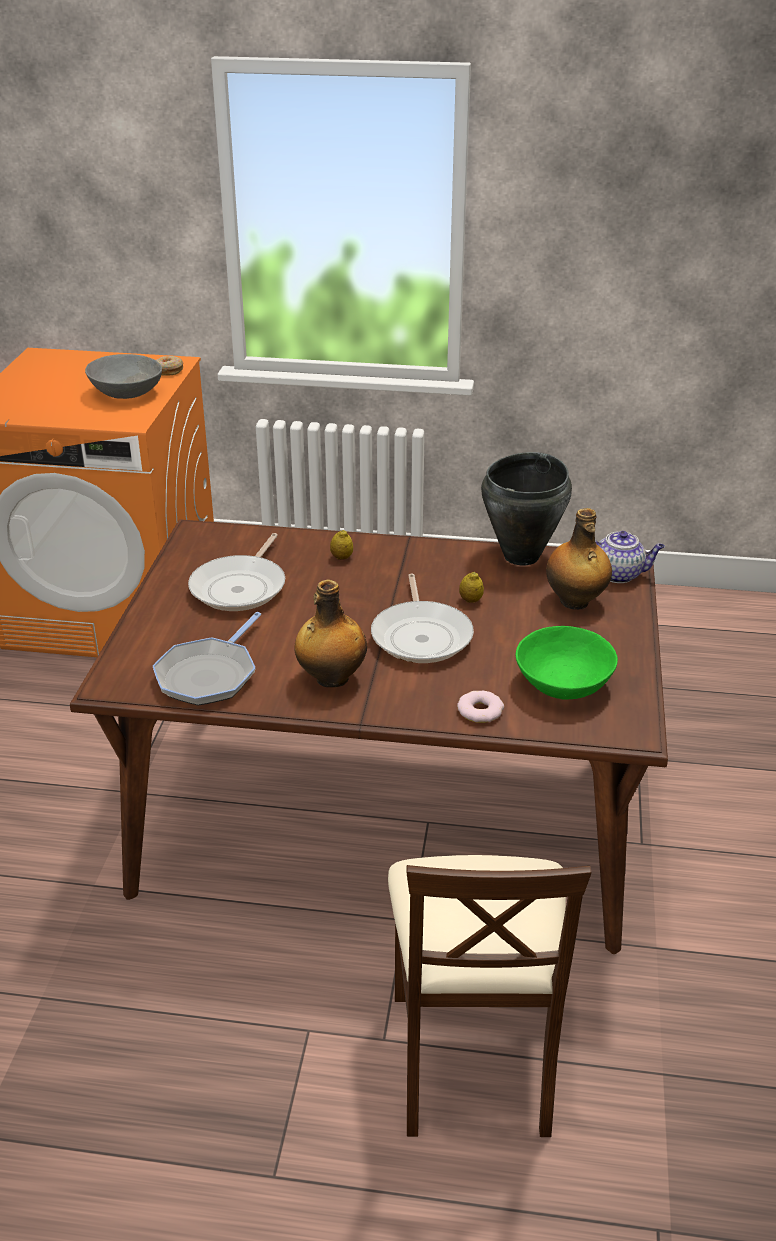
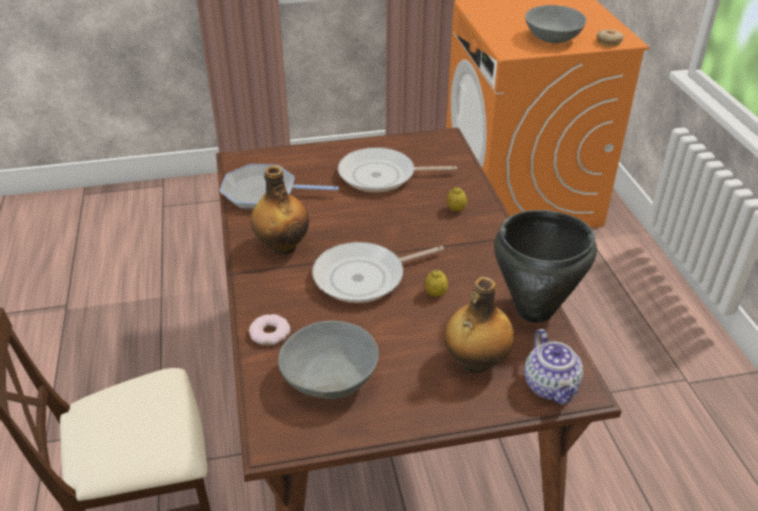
camera: 70 degrees right, 5 degrees up
(562, 684) = (331, 378): green bowl -> grey bowl

